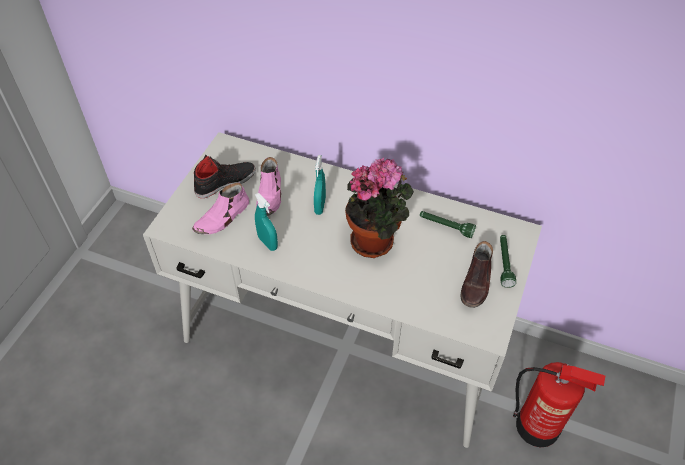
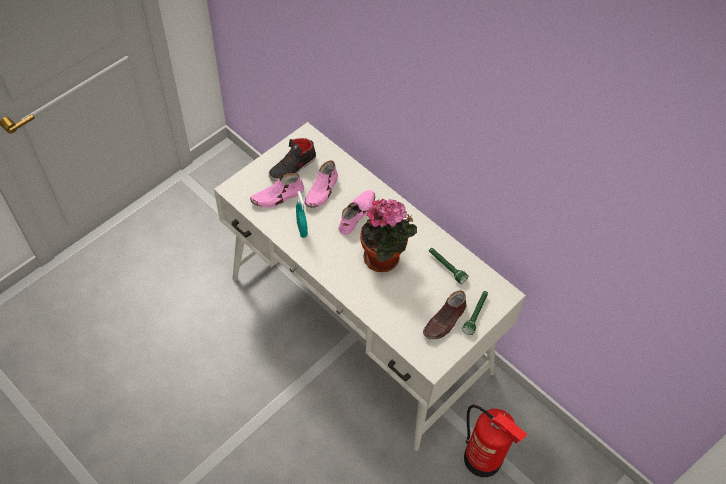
camera: 20 degrees right, 5 degrees up
(225, 182) = (293, 167): black shoe -> black shoe turned 150 degrees clockwise
(320, 206) = (356, 214): turquoise spray bottle -> pink shoe

